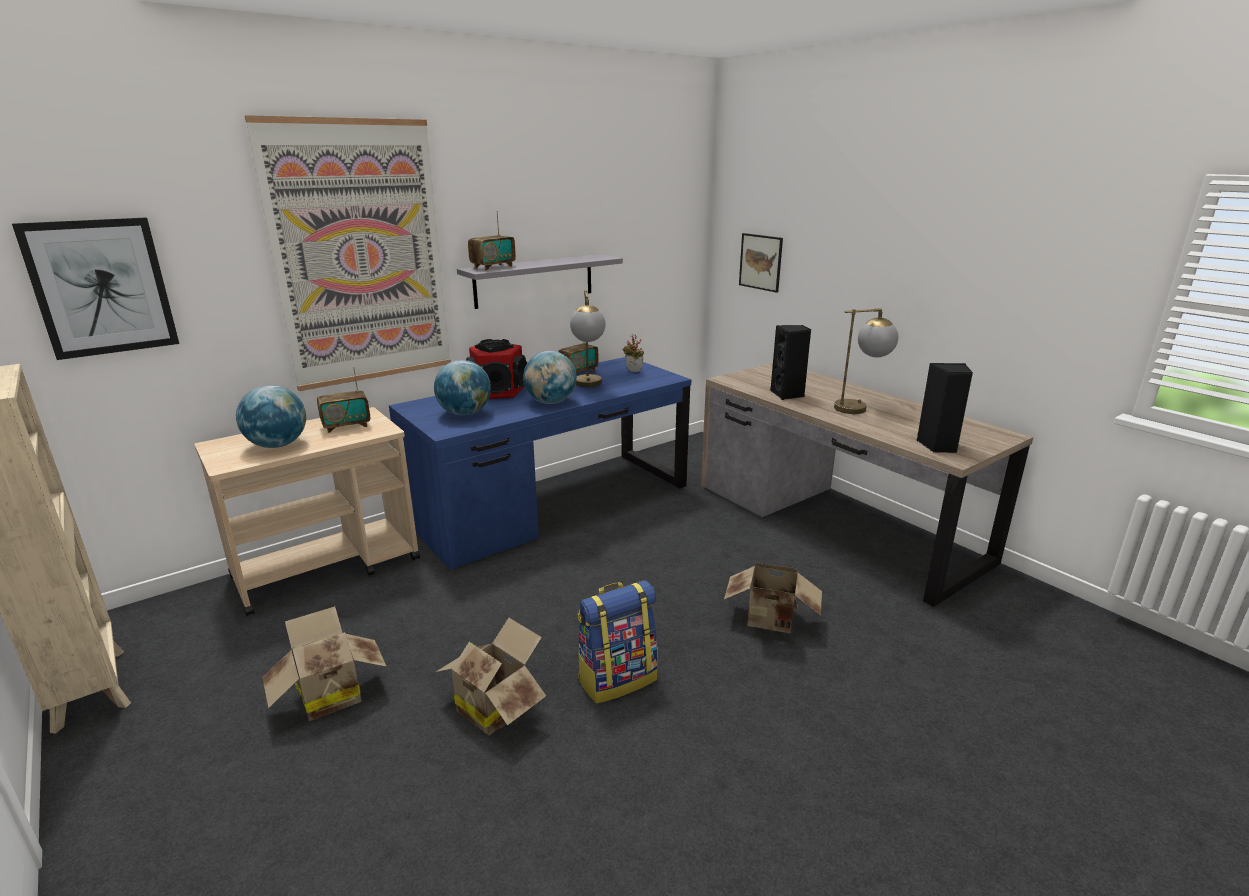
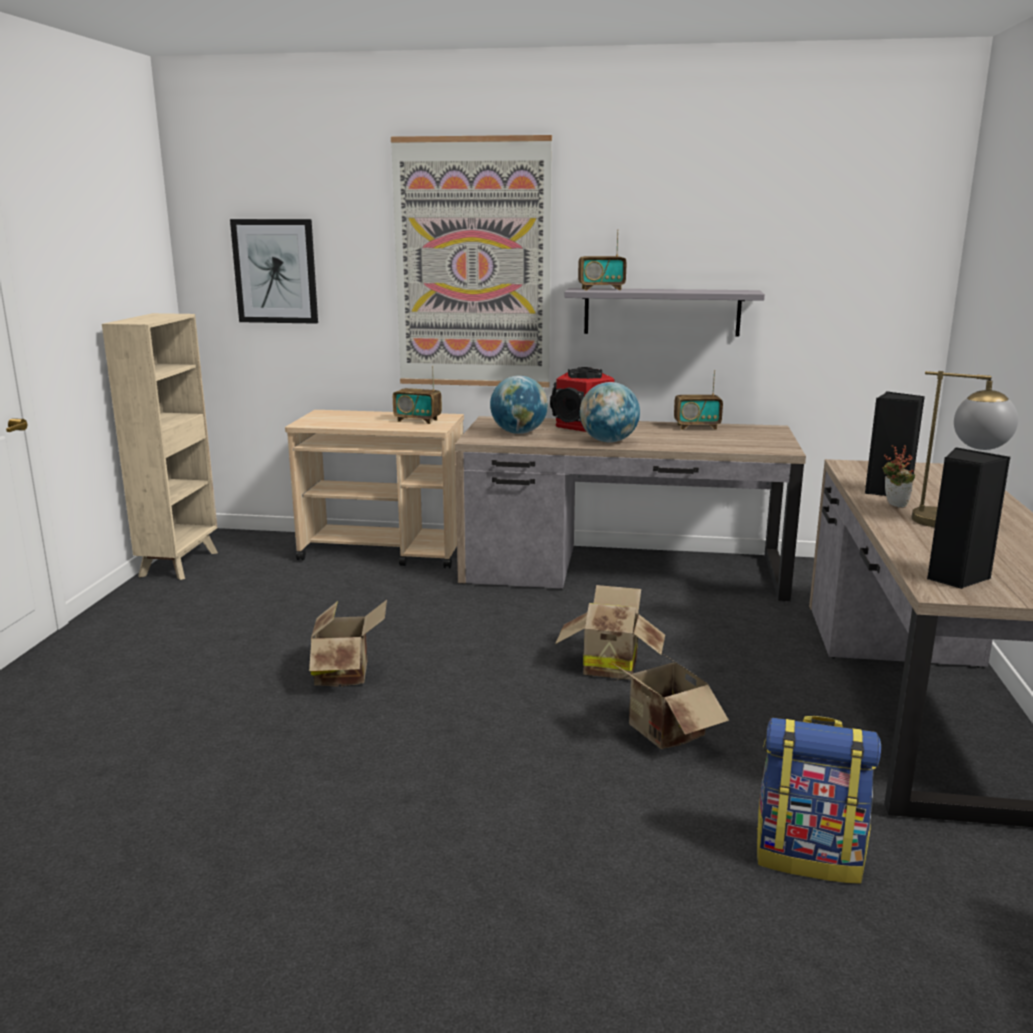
camera: 45 degrees right, 5 degrees down
(278, 445) = (353, 421): globe -> none
(328, 695) = (271, 620): cardboard box -> cardboard box (609, 665)
(553, 504) = (622, 570): blue desk -> brown desk
(589, 386) = (677, 438): table lamp -> none
(617, 679) = (453, 702): backpack -> backpack (809, 856)
(632, 371) = (756, 437): potted plant -> potted plant (893, 505)
(760, 262) = (983, 318): picture -> none

